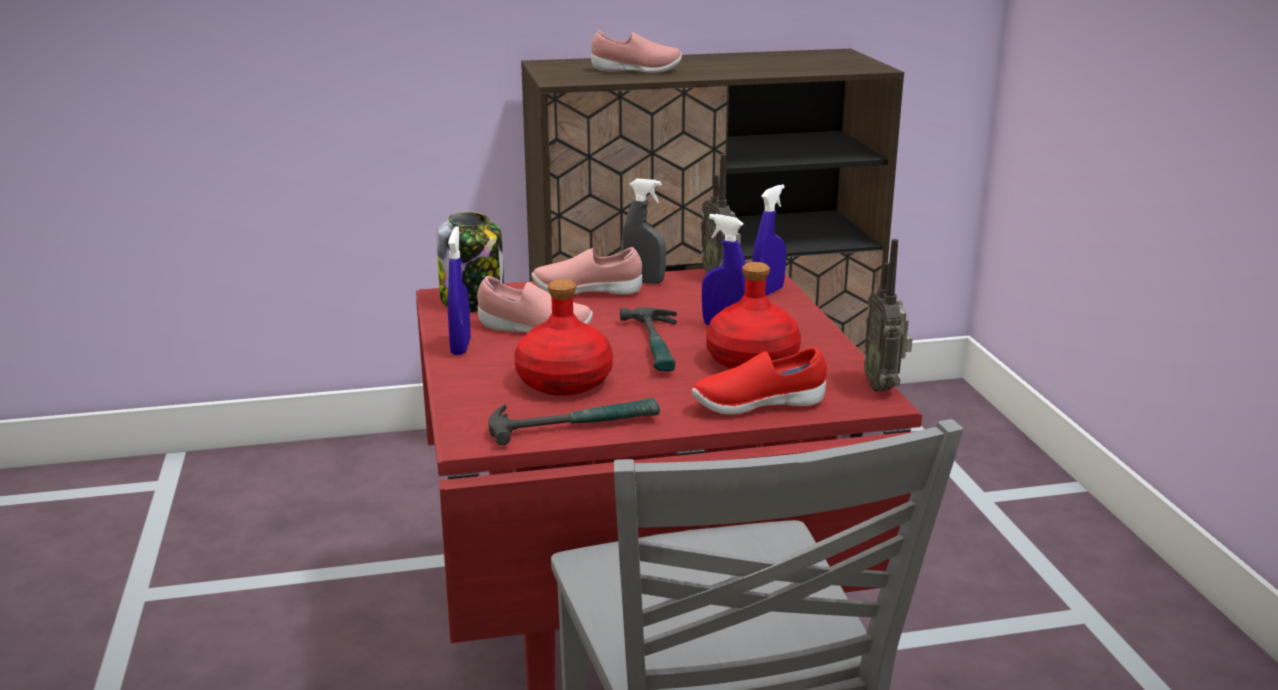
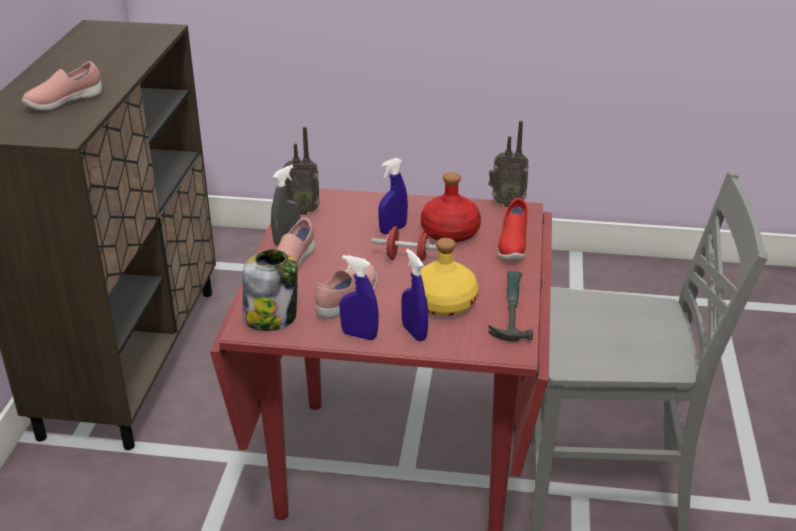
camera: 70 degrees left, 10 degrees up
(564, 381) = (443, 302): red bottle -> yellow bottle
(636, 70) = (64, 102): pink shoe -> pink shoe turned 150 degrees counterclockwise
(657, 346) = (407, 258): hammer -> red dumbbell
(767, 292) = (343, 201): blue spray bottle -> blue spray bottle (414, 332)

